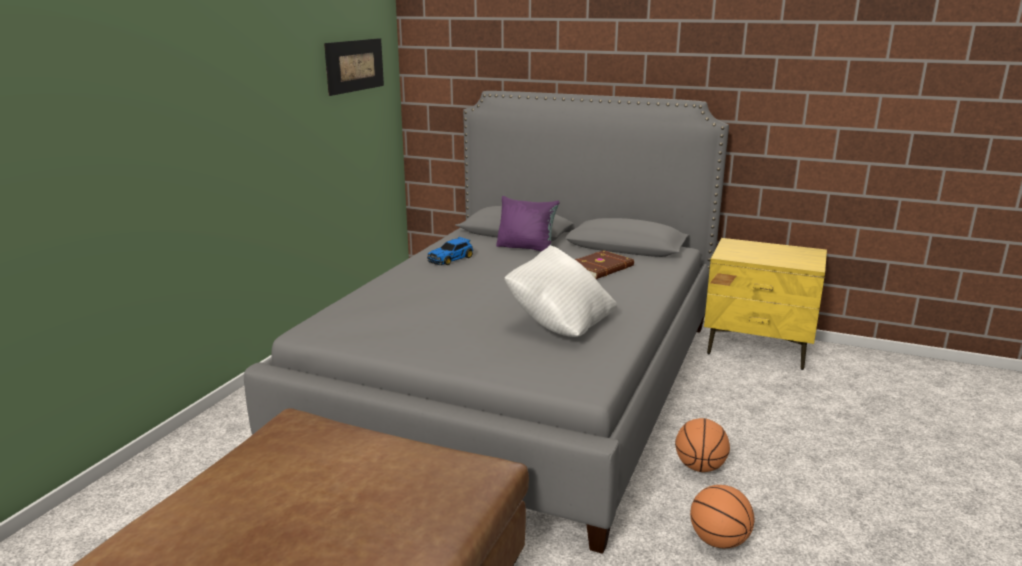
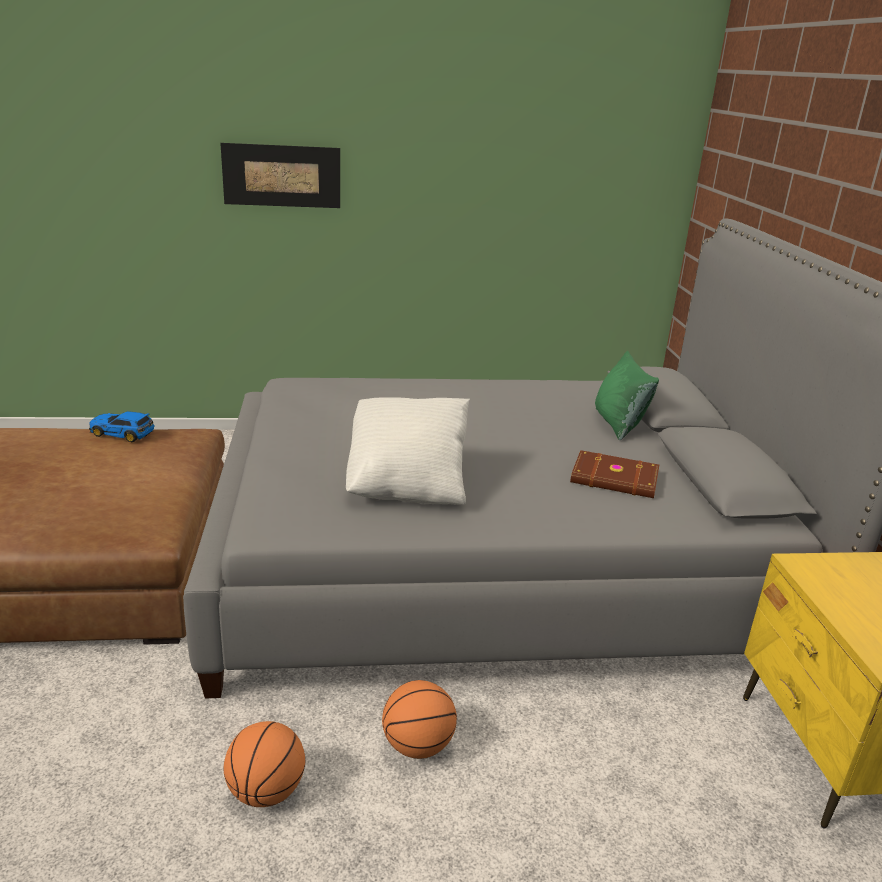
camera: 60 degrees right, 5 degrees up
(355, 65) = (601, 159): picture -> picture (282, 176)
(451, 259) = (526, 396): toy car -> toy car (123, 433)
(526, 248) = (618, 424): purple pillow -> green pillow

